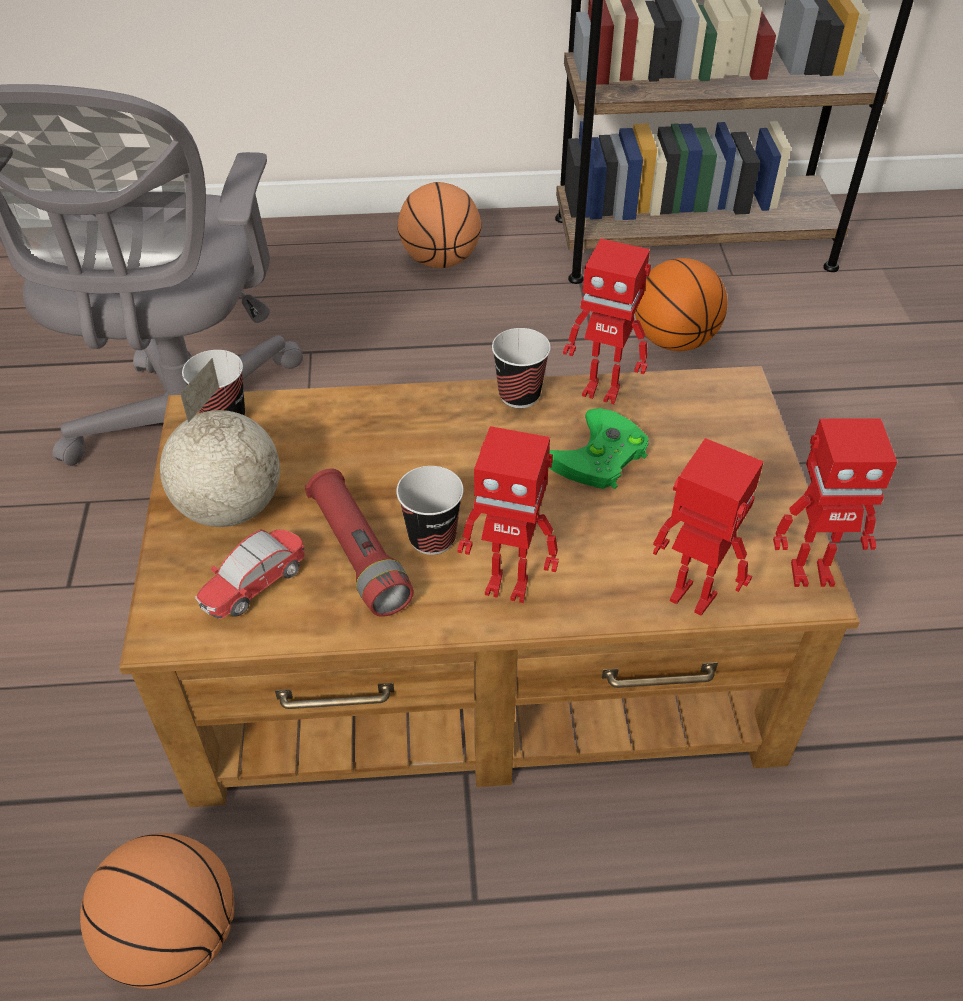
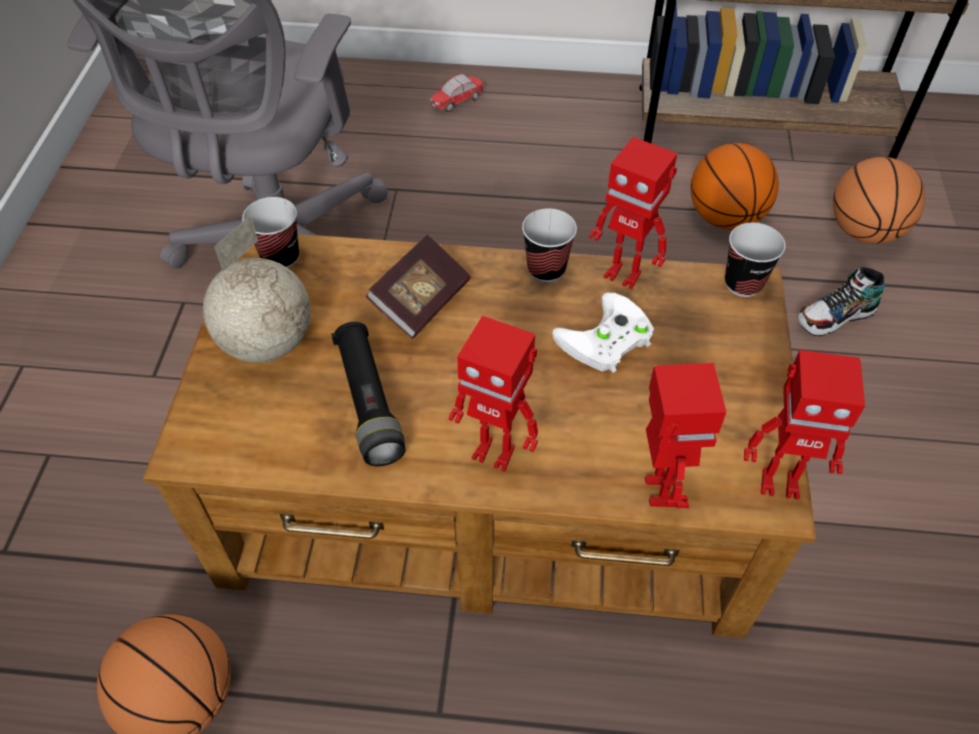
camera: 10 degrees right, 5 degrees up
(256, 586) = (273, 420): toy car -> toy car (457, 102)
(359, 554) = (369, 403): red flashlight -> black flashlight
(391, 443) = (421, 301): none -> book
(432, 538) = (437, 397): cup -> cup (743, 283)
(440, 260) = (527, 116): basketball -> basketball (864, 231)
(599, 458) = (605, 341): green game controller -> white game controller
(691, 599) = (659, 491): toy robot -> toy robot turned 45 degrees clockwise
(810, 426) = (835, 317): none -> shoe

